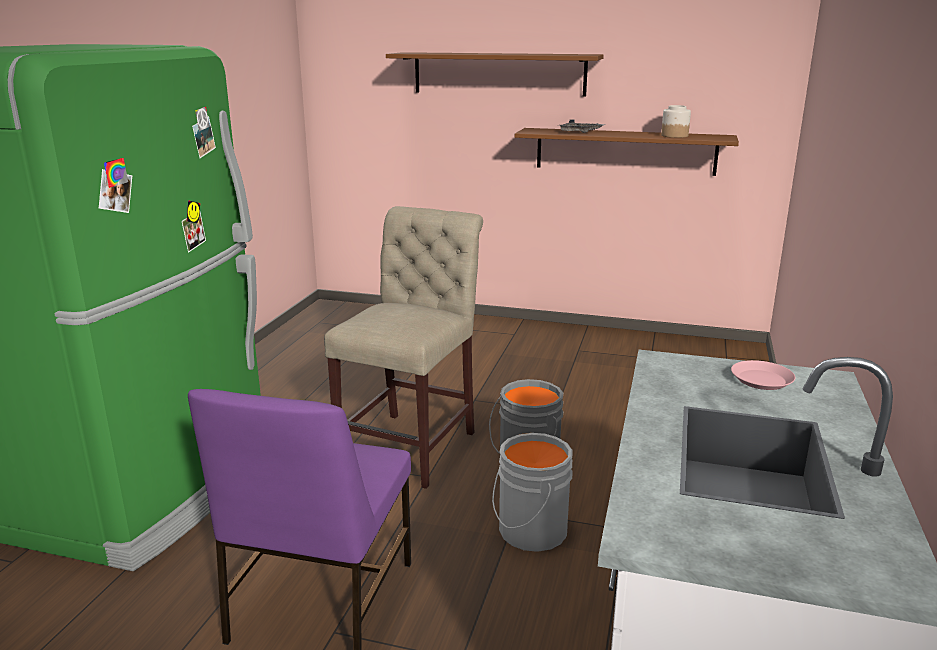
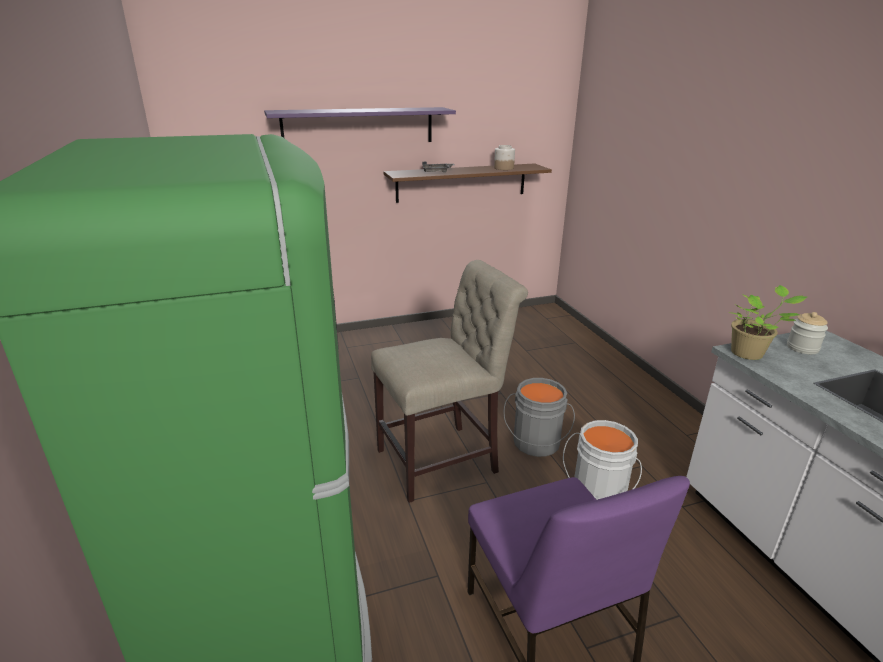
camera: 35 degrees left, 5 degrees up
(413, 444) = (444, 459): beige chair -> beige chair turned 75 degrees clockwise
(499, 74) = (358, 126): brown shelf -> purple shelf
(668, 365) = (749, 353): none -> potted plant
(762, 380) = (802, 348): pink plate -> jar

